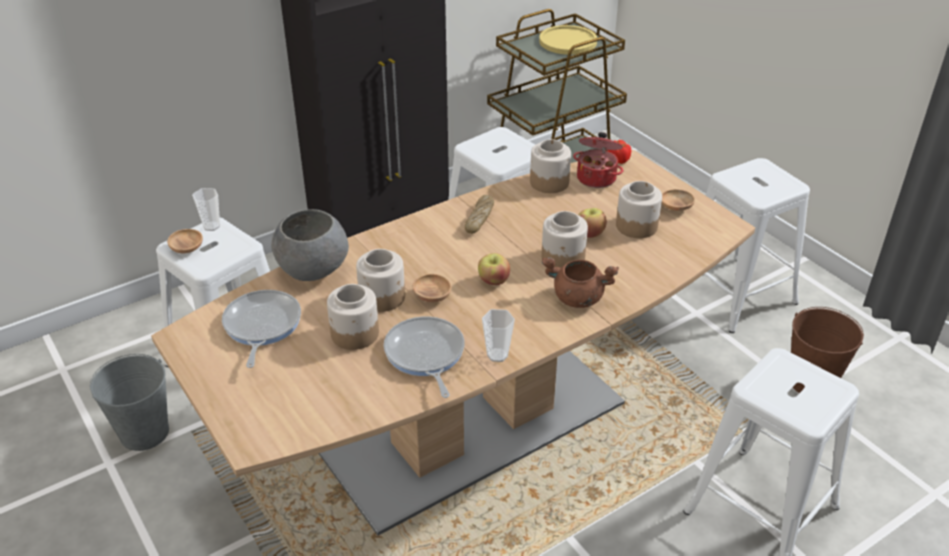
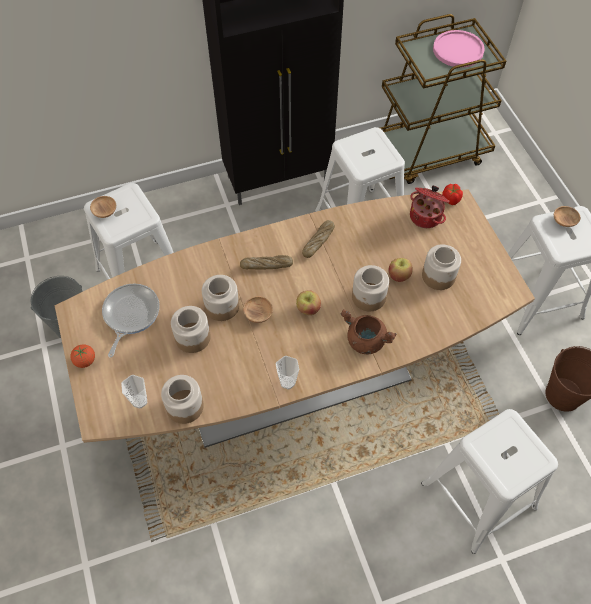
camera: 15 degrees right, 20 degrees up
(211, 226) = (127, 192): cup -> cup (139, 401)
(213, 384) = (85, 361): none -> tomato
(313, 270) = (180, 268): grey bowl -> none
(424, 250) = (266, 265): none -> bread
(425, 355) = (236, 369): frying pan -> none
(549, 182) = (386, 213): jar -> jar (185, 406)
(568, 42) = (458, 50): yellow plate -> pink plate
(675, 208) = (477, 263): brown bowl -> brown bowl (564, 221)

